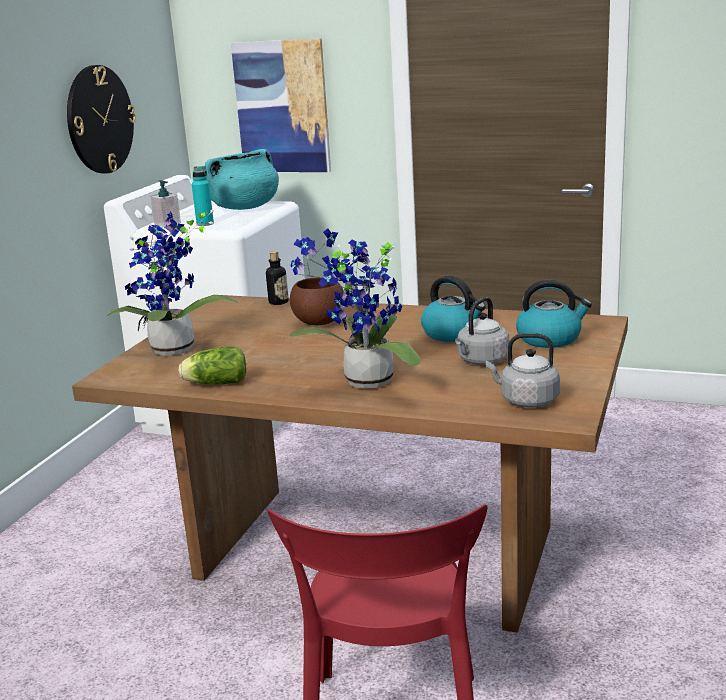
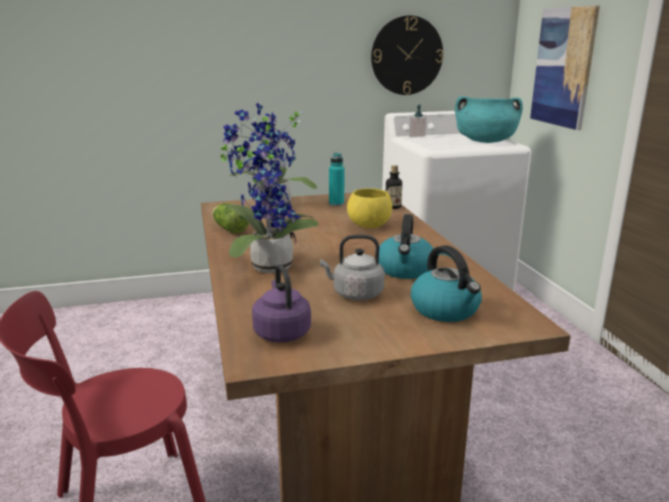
camera: 55 degrees right, 0 degrees up
(205, 224) = (431, 143): turquoise bottle -> turquoise bottle (336, 204)
(319, 322) = (370, 226): brown bowl -> yellow bowl
(526, 401) = (281, 332): grey kettle -> purple kettle

